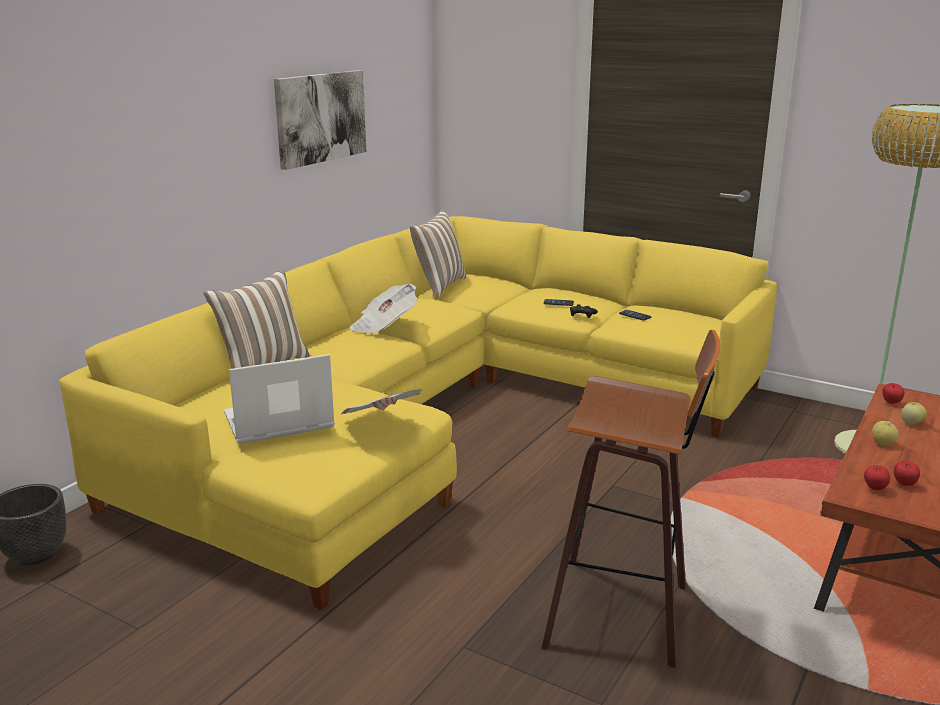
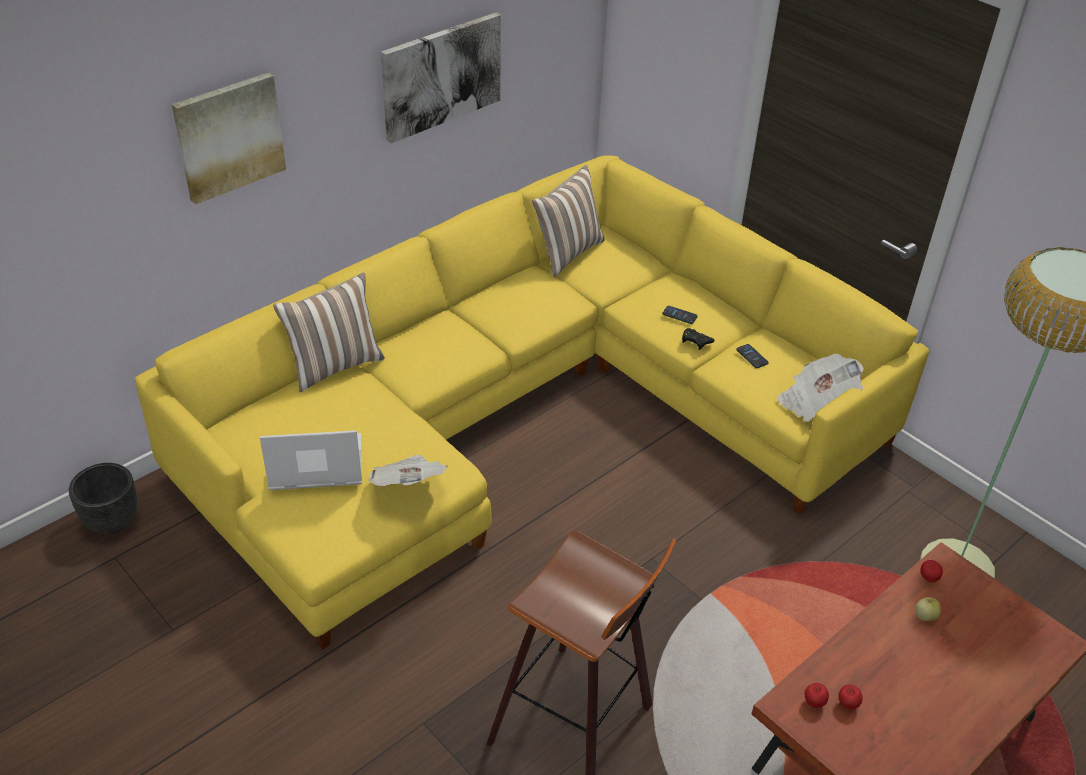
camera: 15 degrees right, 20 degrees up
(149, 127) = (229, 136): none -> picture
(384, 327) = (476, 322): newspaper -> newspaper (816, 402)
(883, 443) = (871, 640): apple -> none

